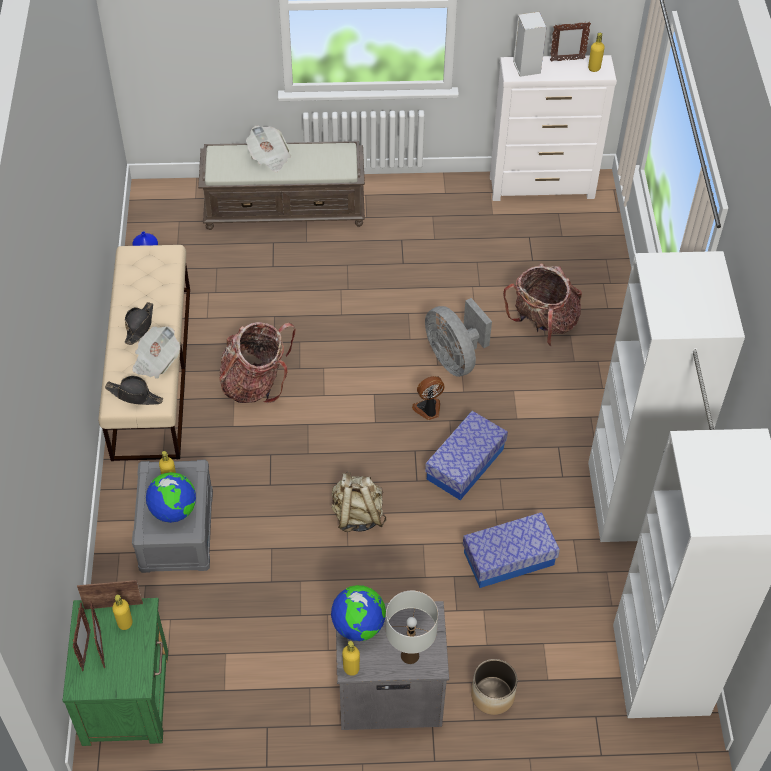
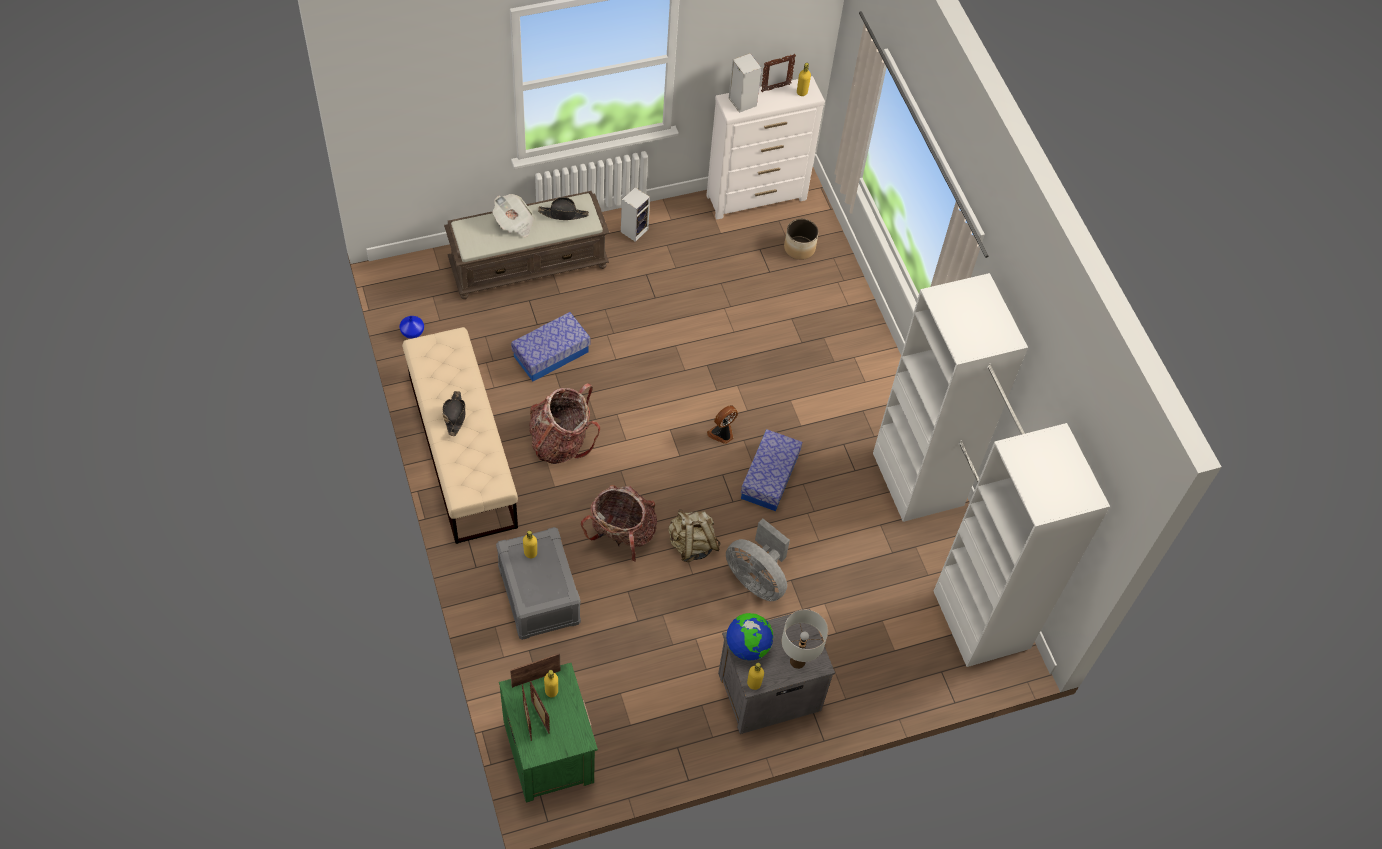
camera: 20 degrees left, 5 degrees up
(135, 395) = (475, 483): black hat -> black hat (563, 214)
(156, 361) = (482, 446): newspaper -> none
(173, 510) = (544, 580): globe -> none
(404, 196) = (634, 229): none -> speaker
(454, 358) = (730, 380): grey fan -> grey fan (757, 578)
(492, 695) = (853, 674): planter -> planter (799, 248)
(509, 558) = (832, 553): storage box -> storage box (551, 354)
(542, 323) = (796, 331): backpack -> backpack (621, 534)

